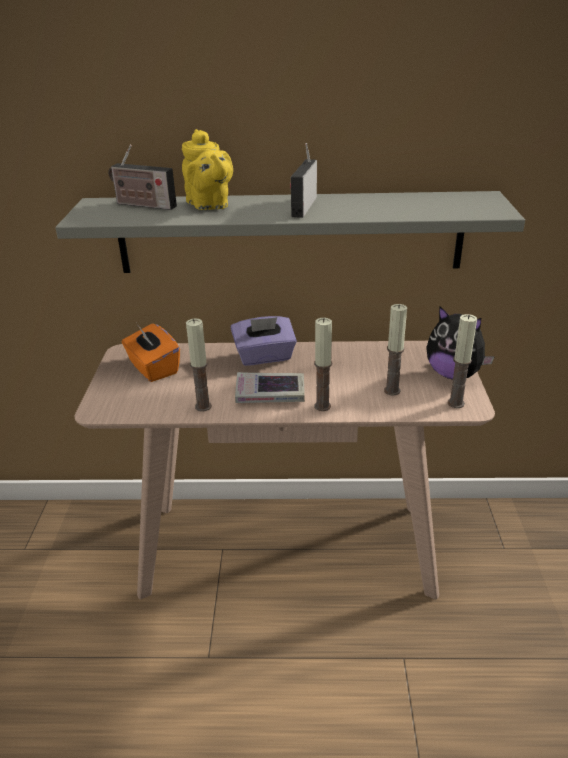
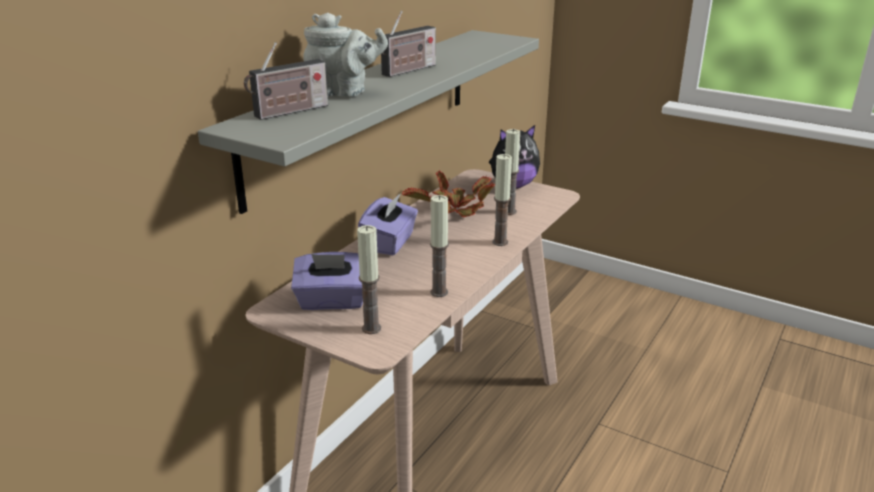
camera: 60 degrees left, 5 degrees down
(153, 368) = (332, 301): orange tissue box -> purple tissue box
(209, 205) = (343, 93): yellow teapot -> grey teapot
(270, 393) = (455, 257): book -> none
(304, 205) = (407, 70): radio -> radio turned 90 degrees counterclockwise
(358, 363) = (453, 210): none -> potted plant
(456, 403) = (550, 197): candle -> candle (371, 328)

